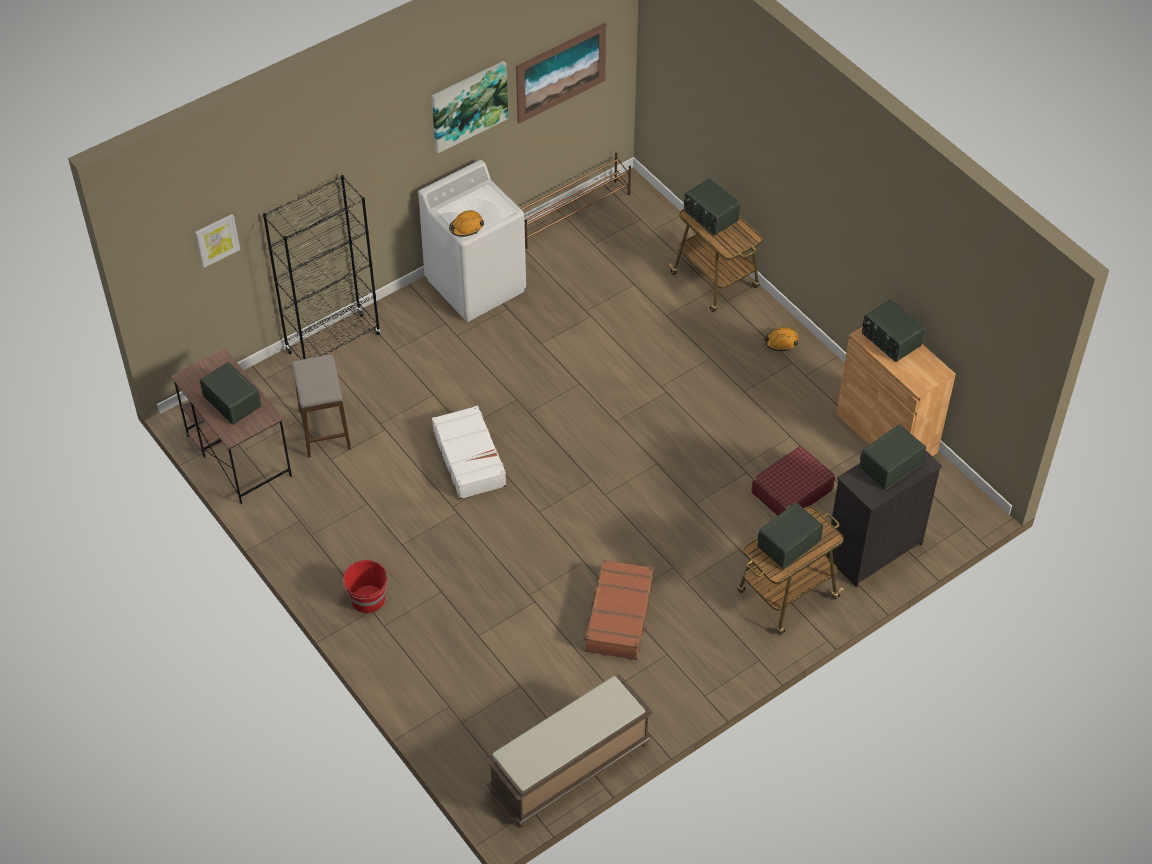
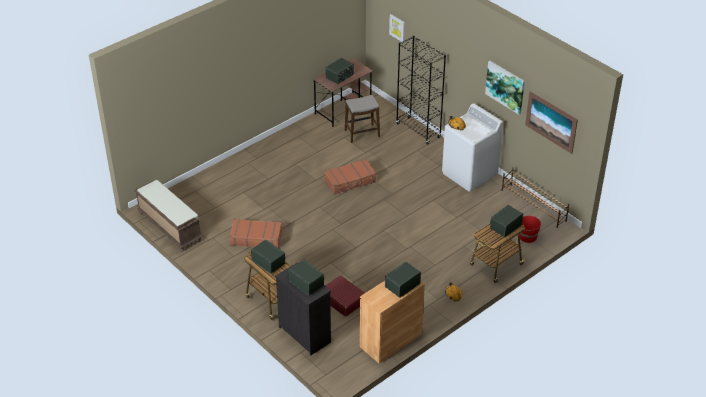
camera: 85 degrees right, 10 degrees down
(368, 599) = (262, 157): red bucket -> red bucket (527, 237)
(470, 459) = (350, 181): white suitcase -> brown suitcase

